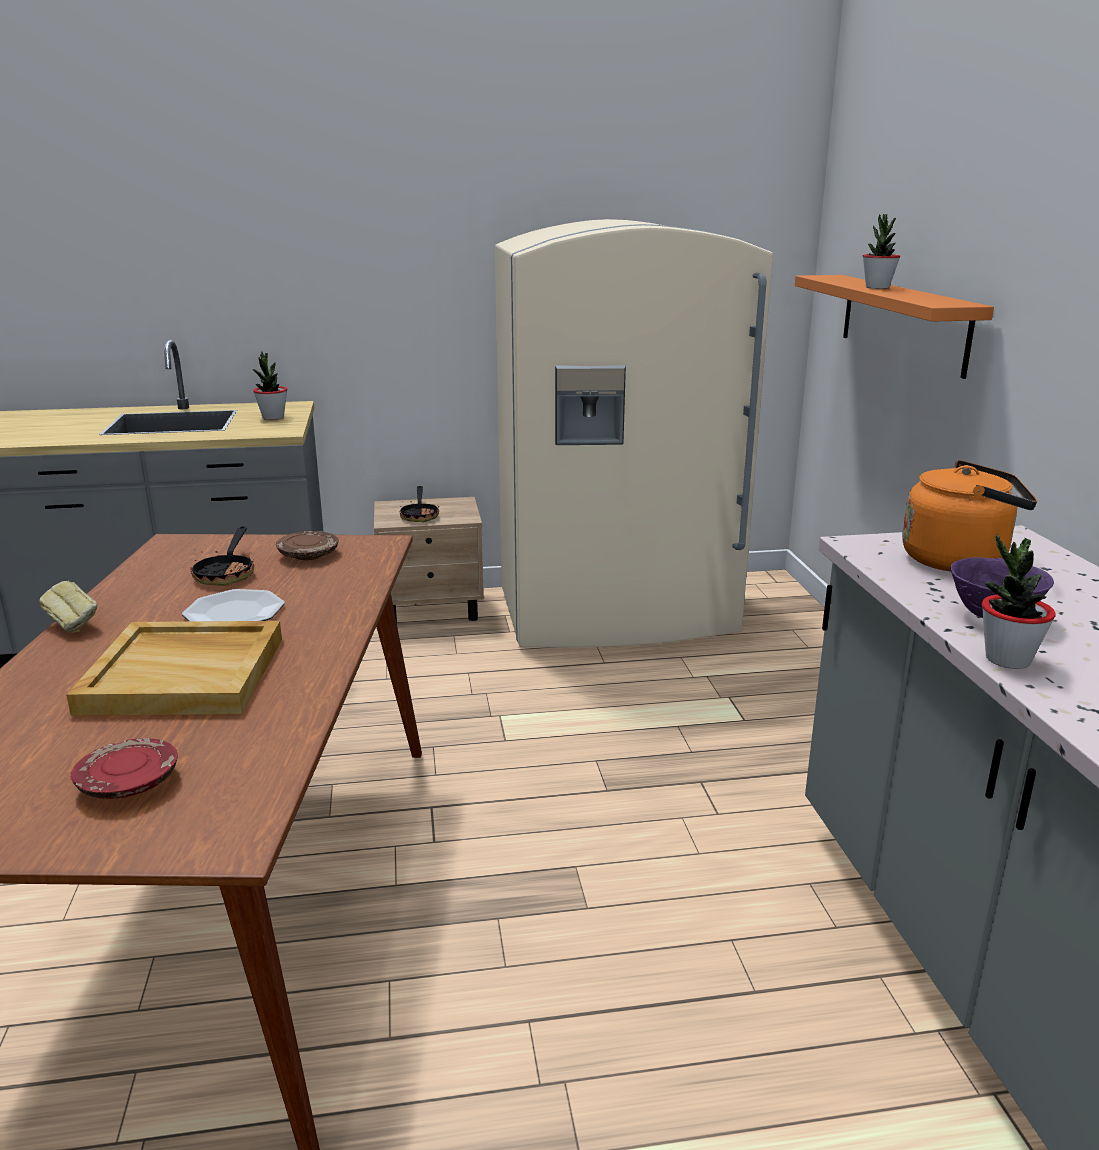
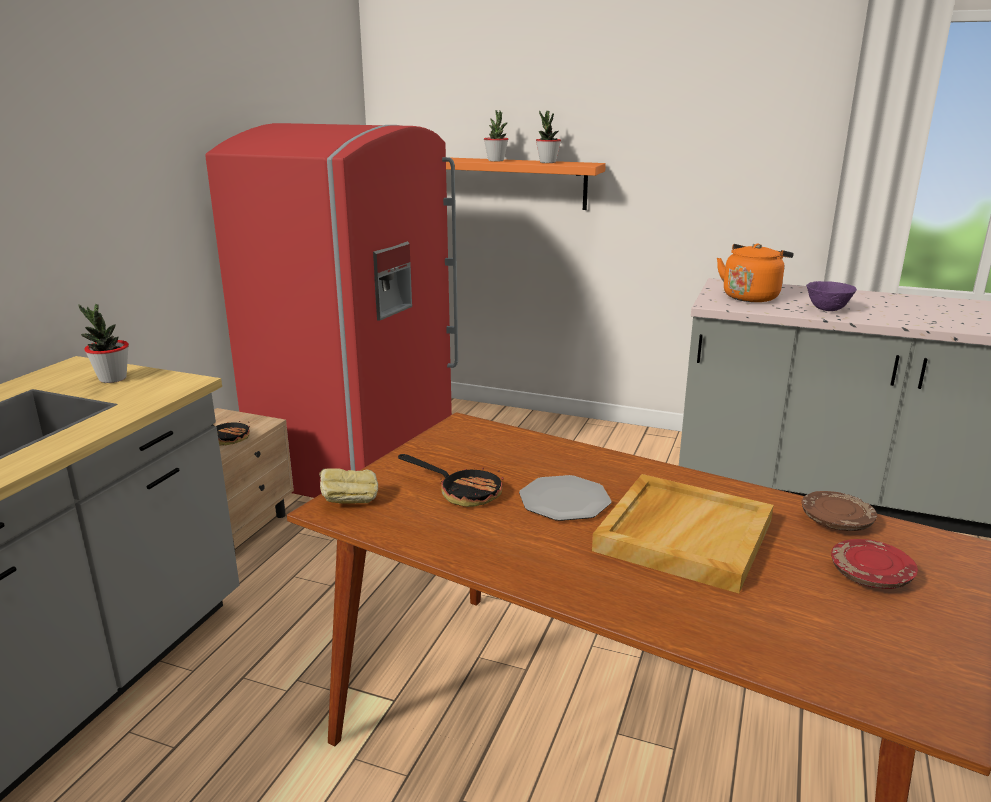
camera: 60 degrees left, 0 degrees up
(73, 626) = (526, 579): bread -> bread (349, 502)
(308, 555) = (456, 454): brown plate -> brown plate (835, 522)
(617, 614) = (362, 458): beige fridge -> red fridge
(1007, 659) = (878, 320): potted plant -> potted plant (547, 162)

